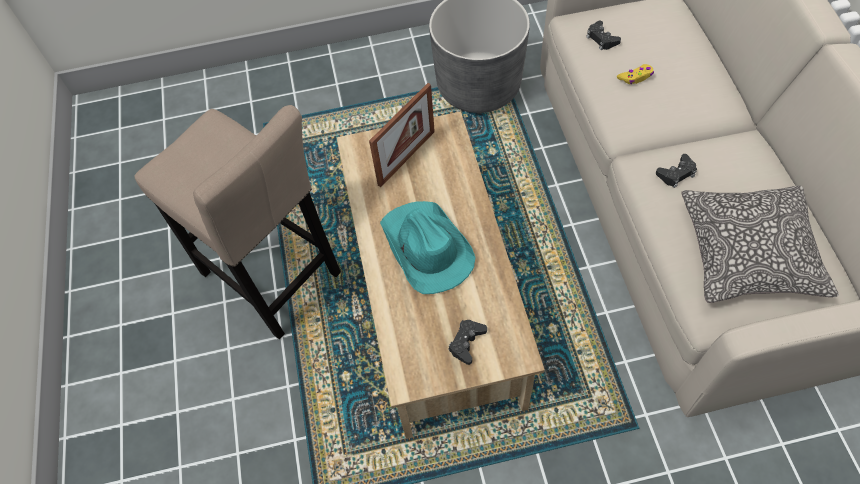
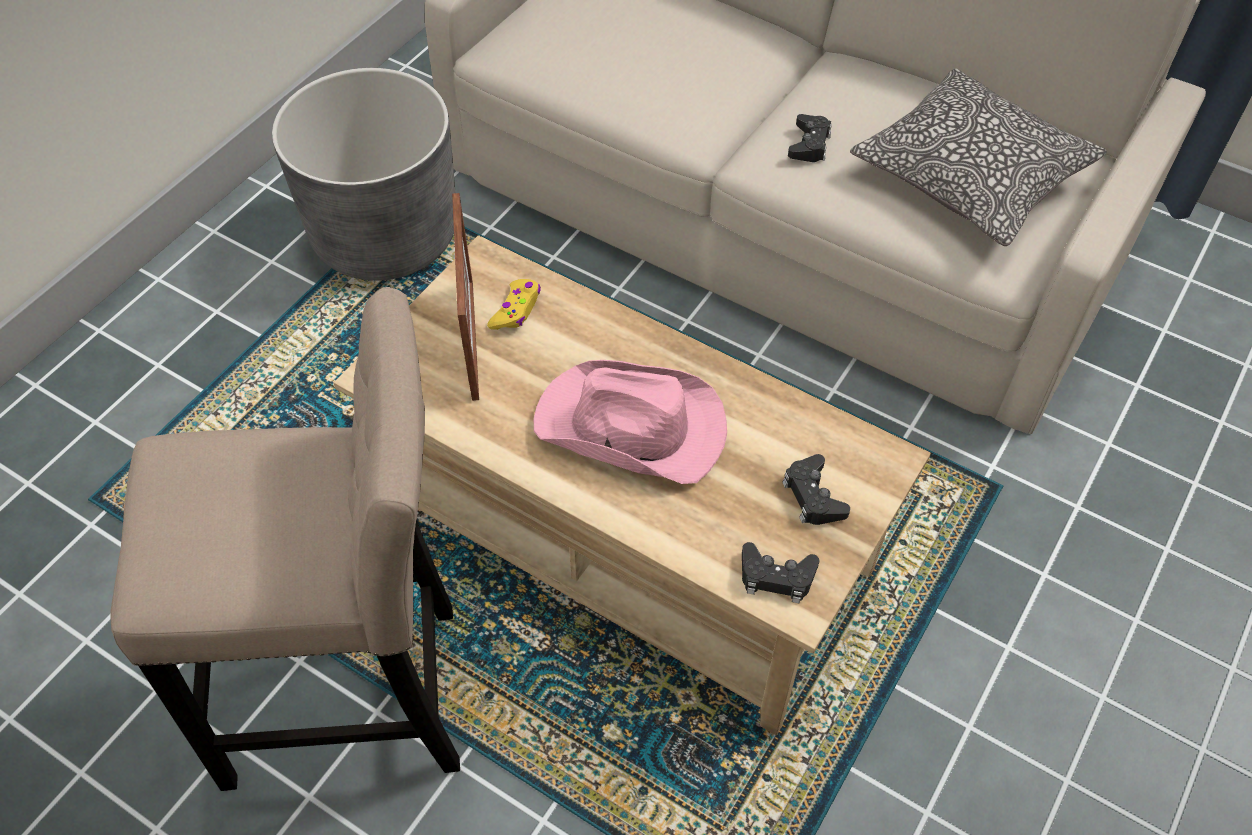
camera: 50 degrees left, 5 degrees down
(426, 248) = (632, 428): turquoise hat -> pink hat
(601, 39) = (555, 49): black game controller -> black game controller (776, 577)
(635, 77) = (645, 68): yellow game controller -> yellow game controller (516, 310)

